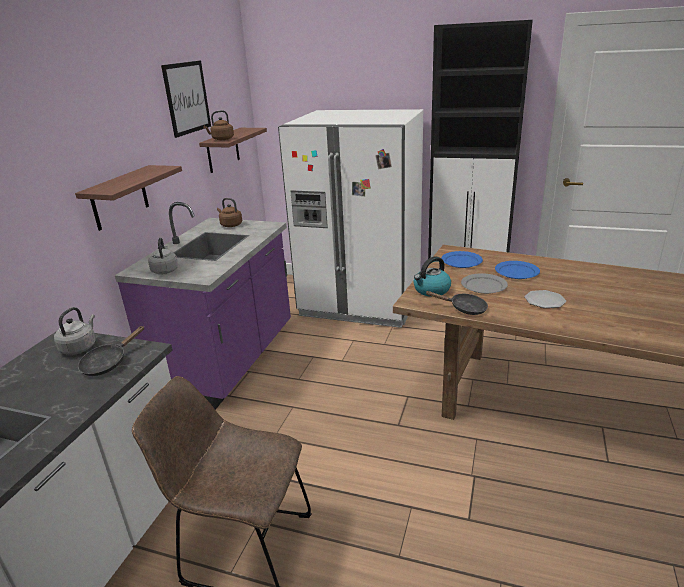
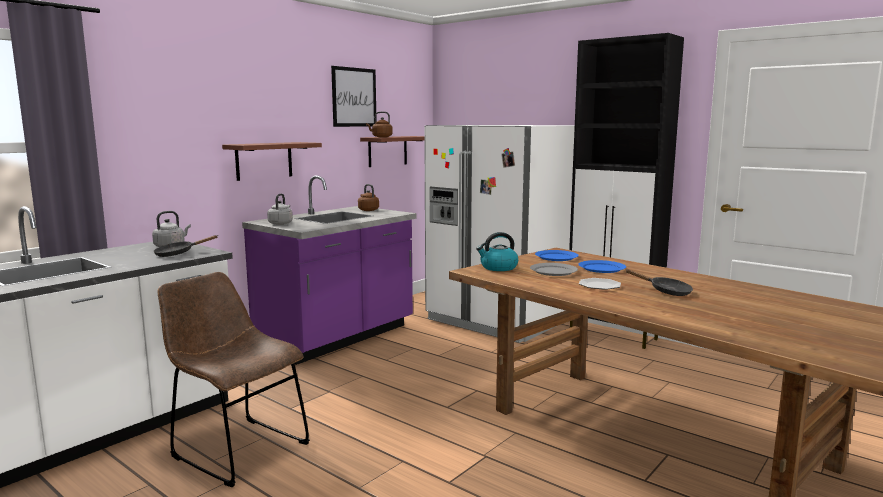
camera: 20 degrees right, 15 degrees down
(464, 308) = (511, 280): black frying pan -> black frying pan (666, 291)

